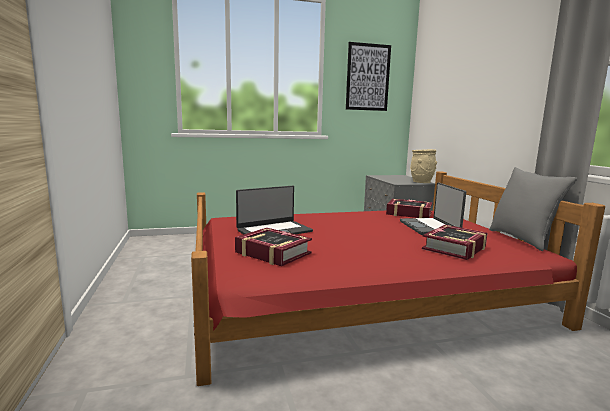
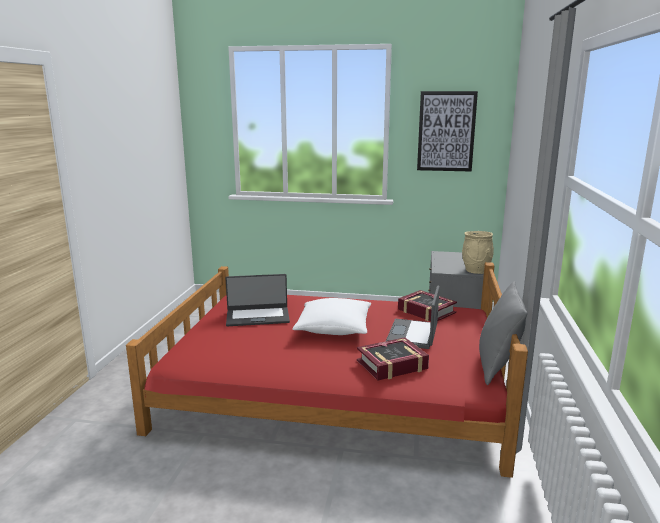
camera: 25 degrees right, 5 degrees up
(272, 253) = (224, 342): book -> none
(359, 231) = (334, 328): none -> white pillow

